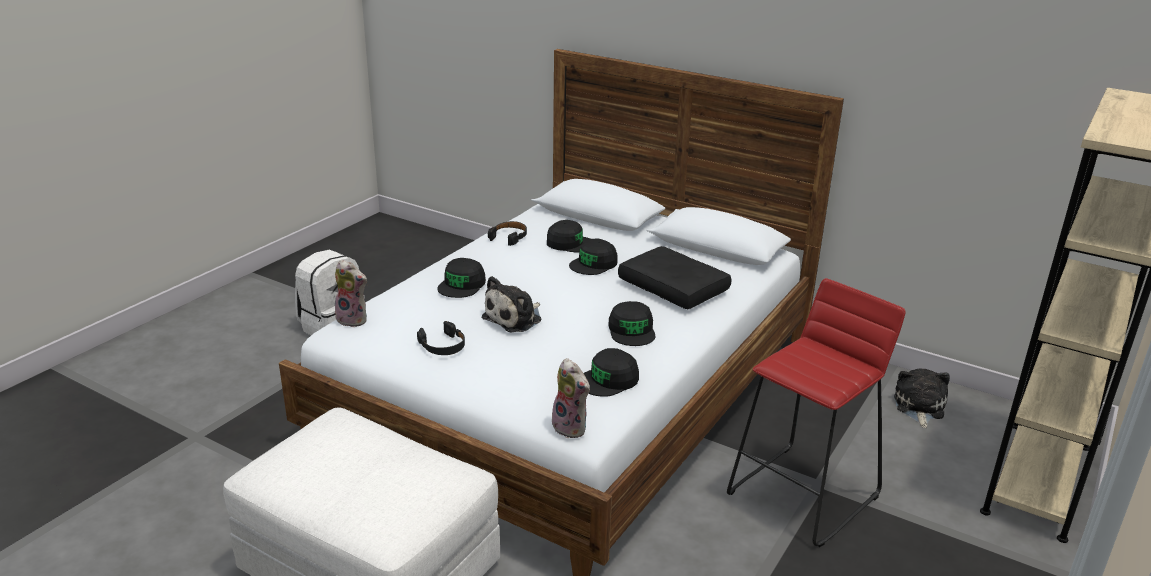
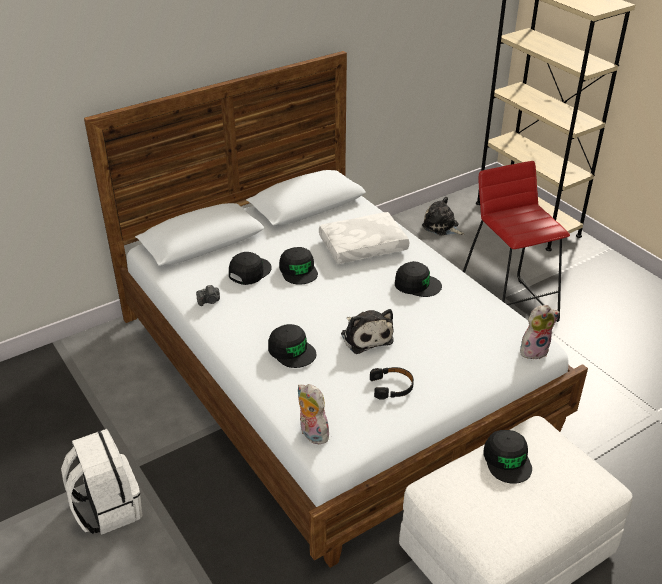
camera: 65 degrees left, 10 degrees up
(354, 319) = (311, 434): plush toy -> plush toy turned 90 degrees counterclockwise
(509, 237) = (209, 301): black headphones -> camera
(608, 380) = (481, 315): black cap -> black cap (507, 460)
(671, 288) = (363, 247): black pillow -> white pillow

